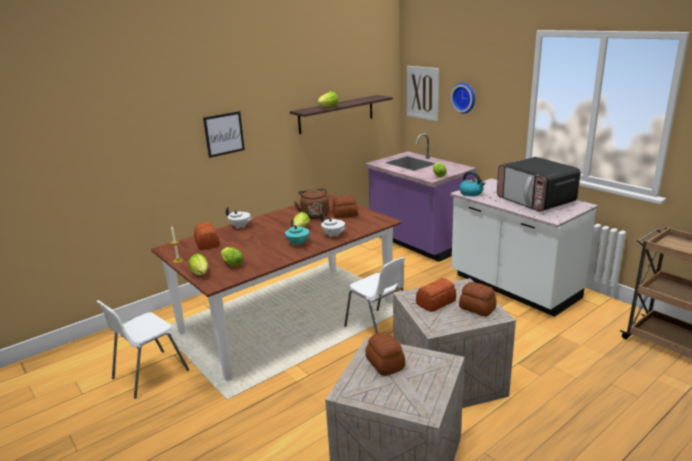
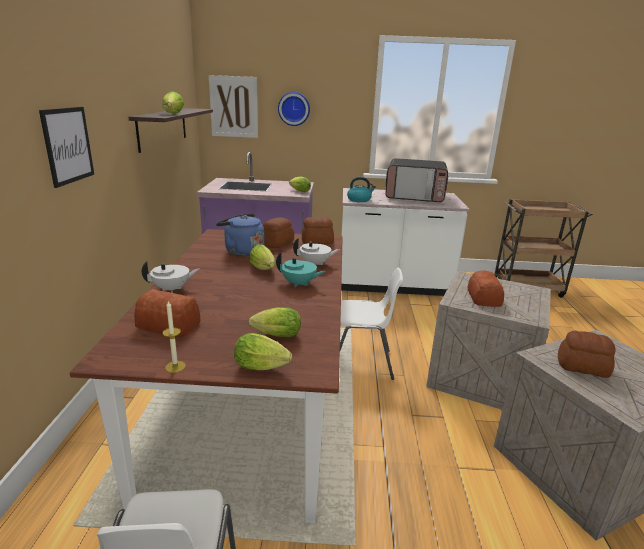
camera: 50 degrees left, 0 degrees up
(314, 215) = (242, 251): brown kettle -> blue kettle
(477, 308) = (515, 290): bread -> bread (317, 241)

